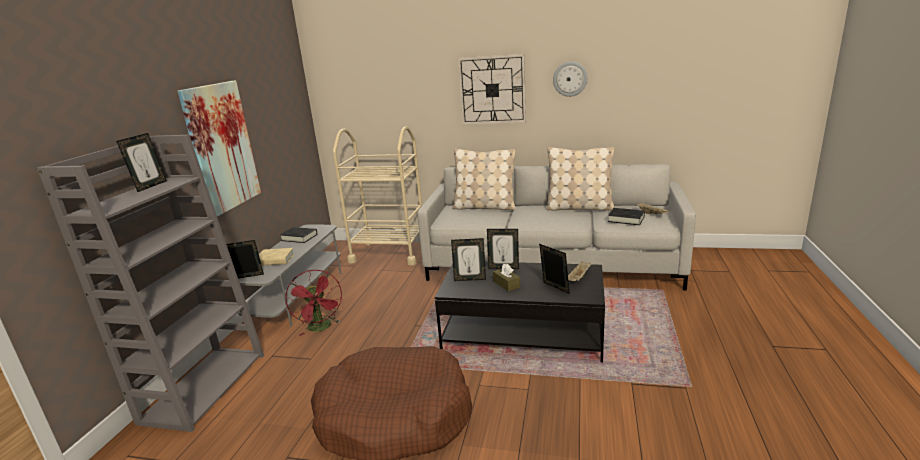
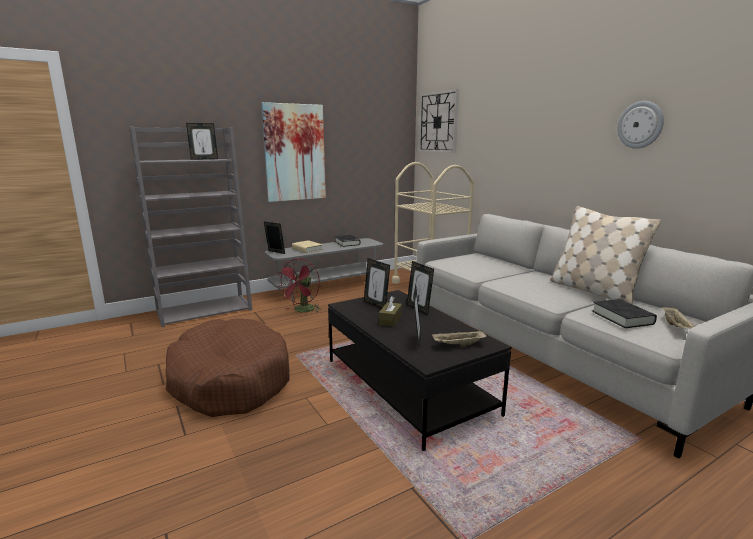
camera: 45 degrees right, 5 degrees down
(484, 207) = (499, 261): beige pillow -> none
(492, 90) = (551, 135): wall clock -> wall clock (438, 122)

